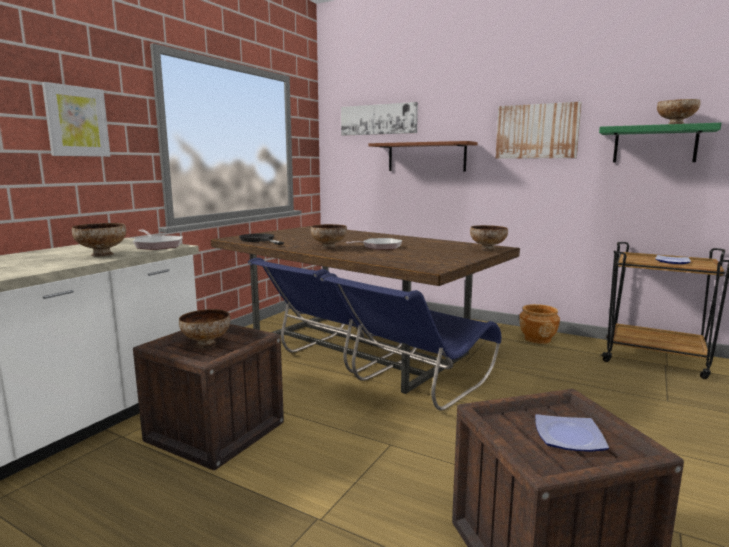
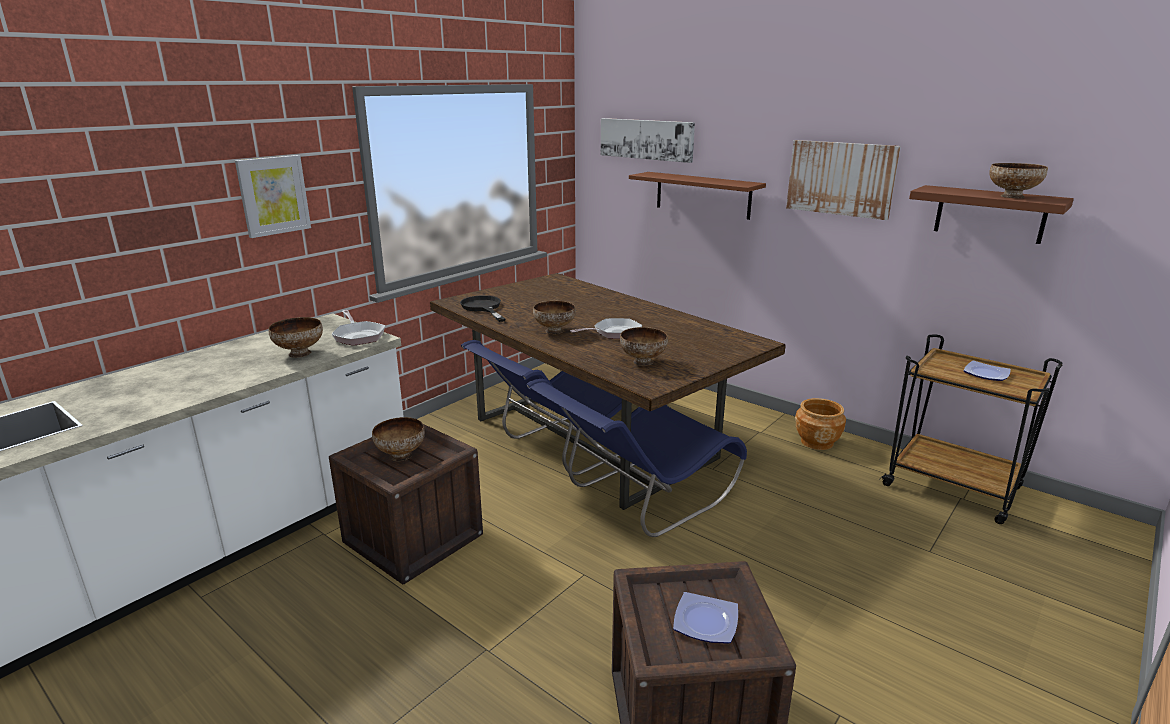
camera: 10 degrees right, 10 degrees up
(487, 249) = (740, 346): bowl -> bowl (642, 362)
(655, 144) = (990, 214): green shelf -> brown shelf

